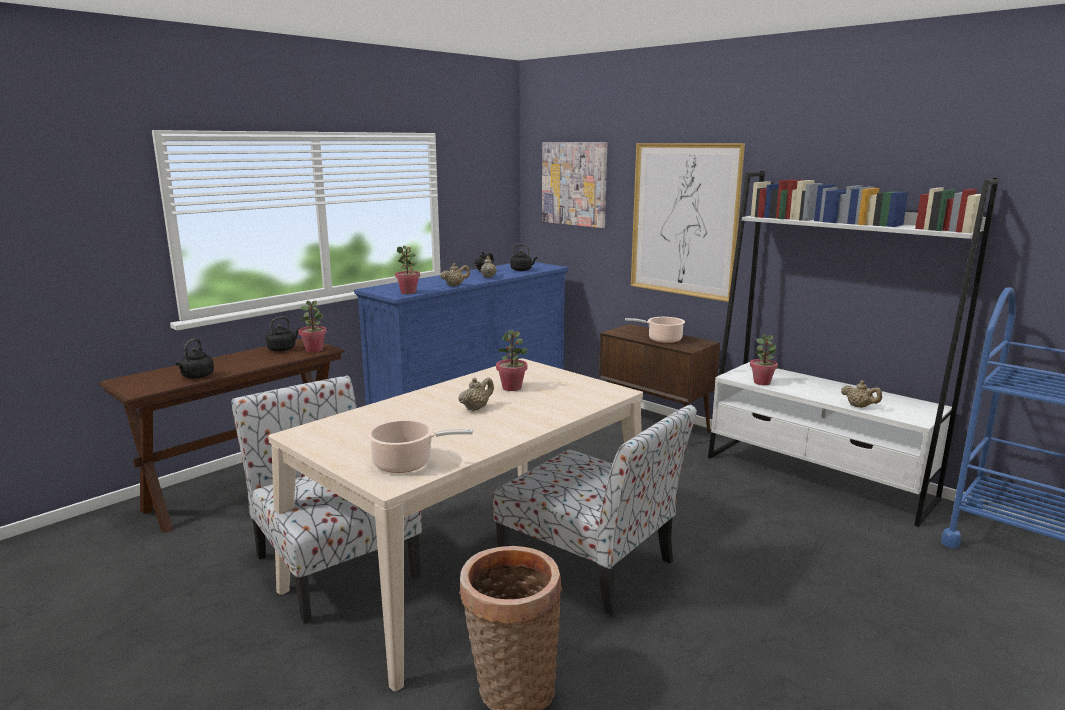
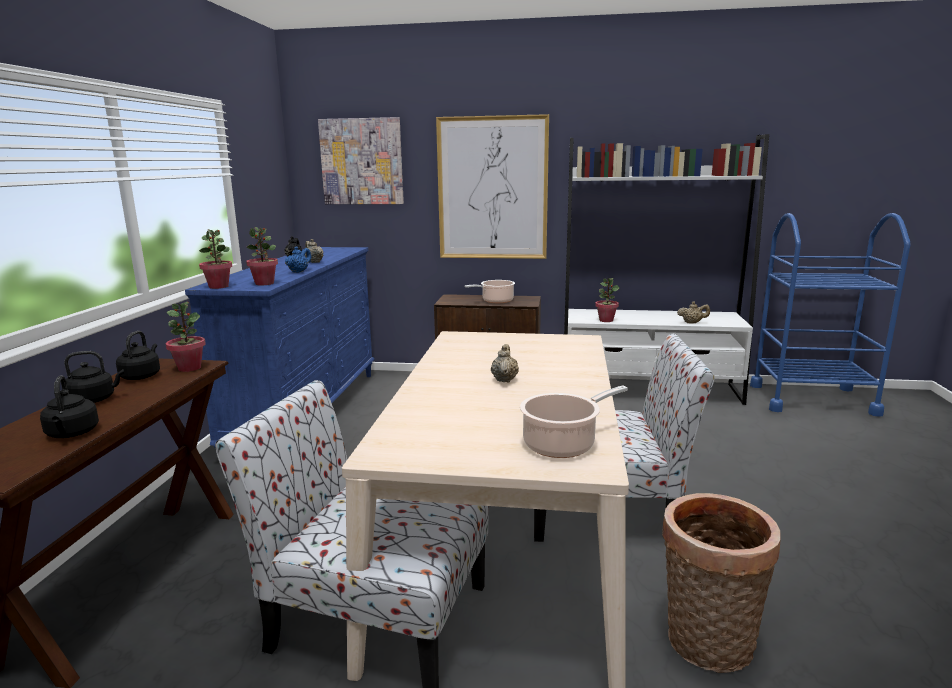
camera: 35 degrees left, 0 degrees up
(455, 285) = (299, 272): beige teapot -> blue teapot
(512, 387) = (493, 355): potted plant -> potted plant (219, 286)
(522, 270) = (331, 253): black kettle -> black kettle (95, 399)

